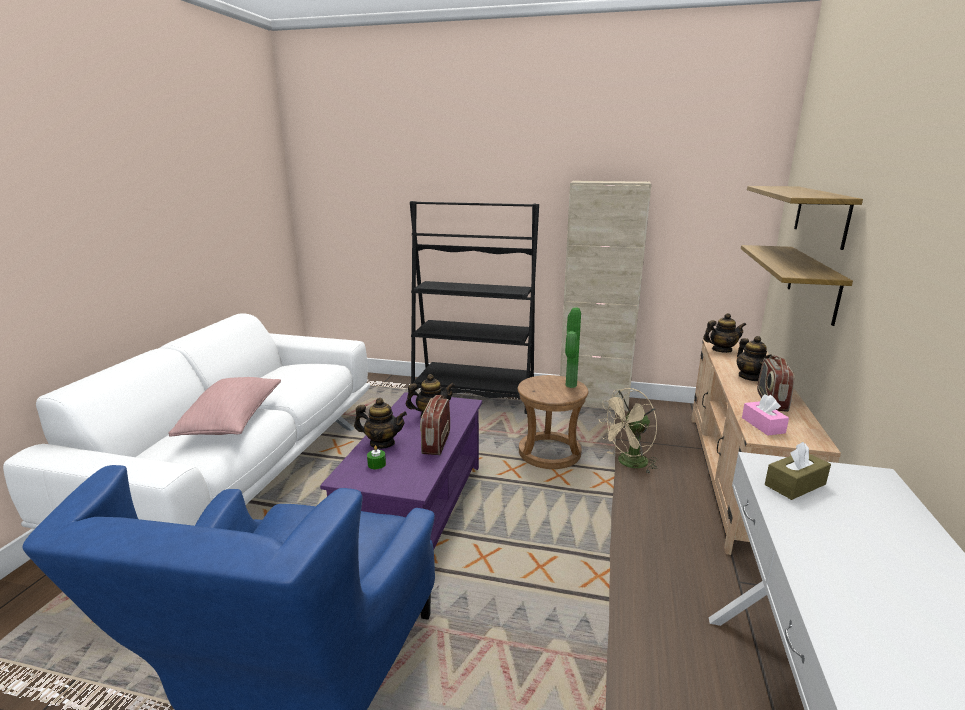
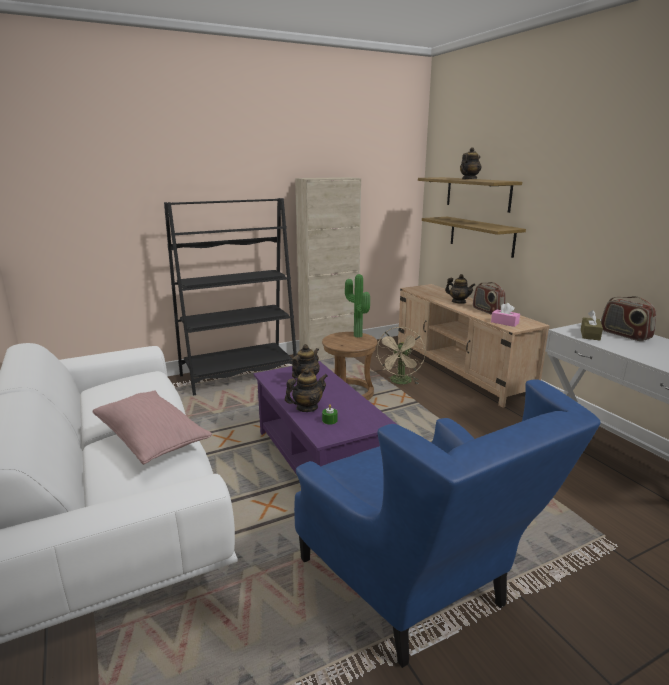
camera: 40 degrees left, 0 degrees up
(436, 443) = (341, 394): radio -> radio (624, 335)
(721, 350) = (420, 291): teapot -> teapot (469, 179)

